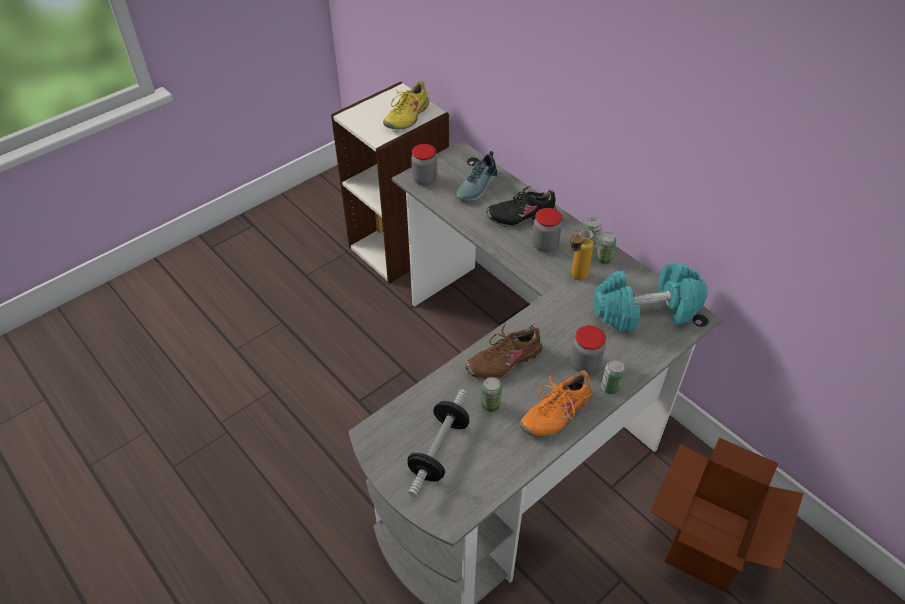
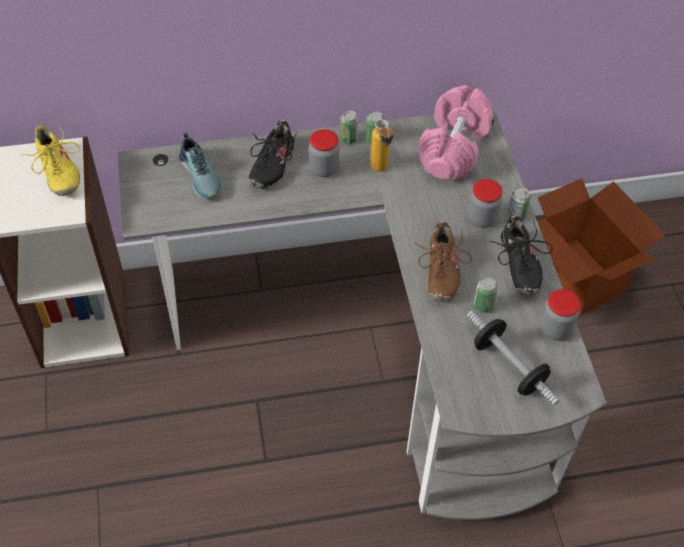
camera: 60 degrees left, 5 degrees up
(424, 179) = (152, 211): jar -> jar (555, 329)
(555, 412) = (518, 265): orange shoe -> black shoe
(645, 311) = (453, 147): turquoise dumbbell -> pink dumbbell

